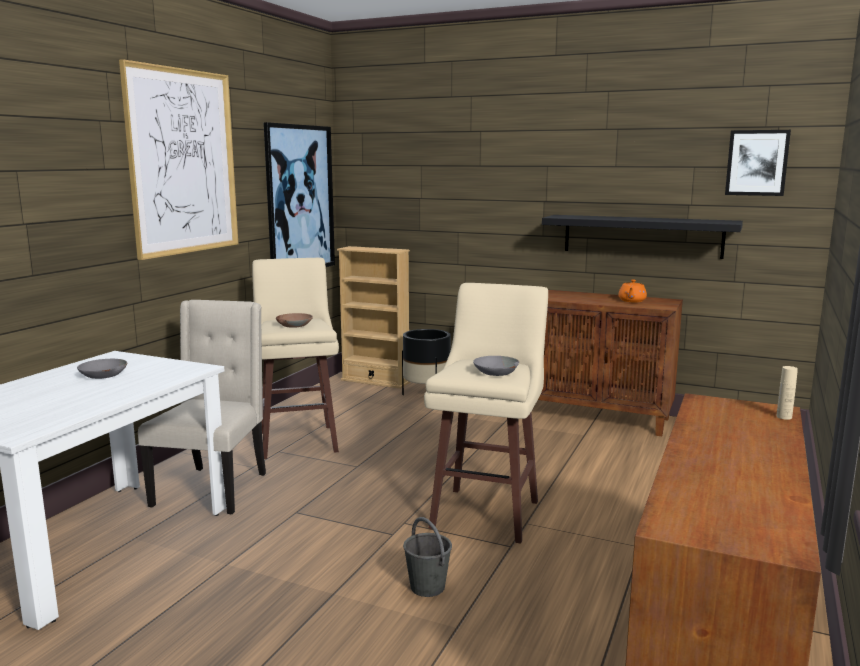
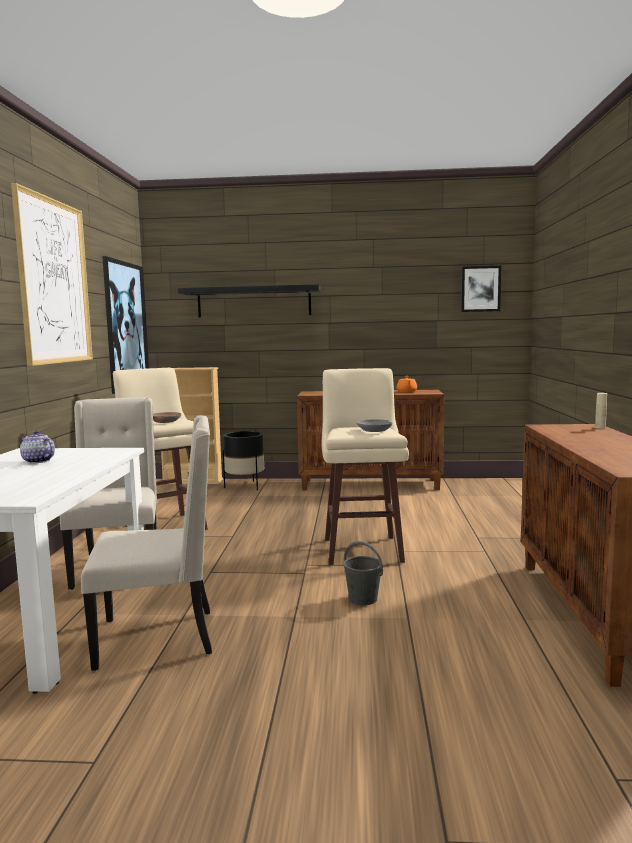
camera: 20 degrees left, 5 degrees down
(102, 375) = (37, 461): grey bowl -> teapot
(182, 588) = (160, 637): none -> beige chair
(642, 236) = (405, 345): black shelf -> black shelf (254, 302)

